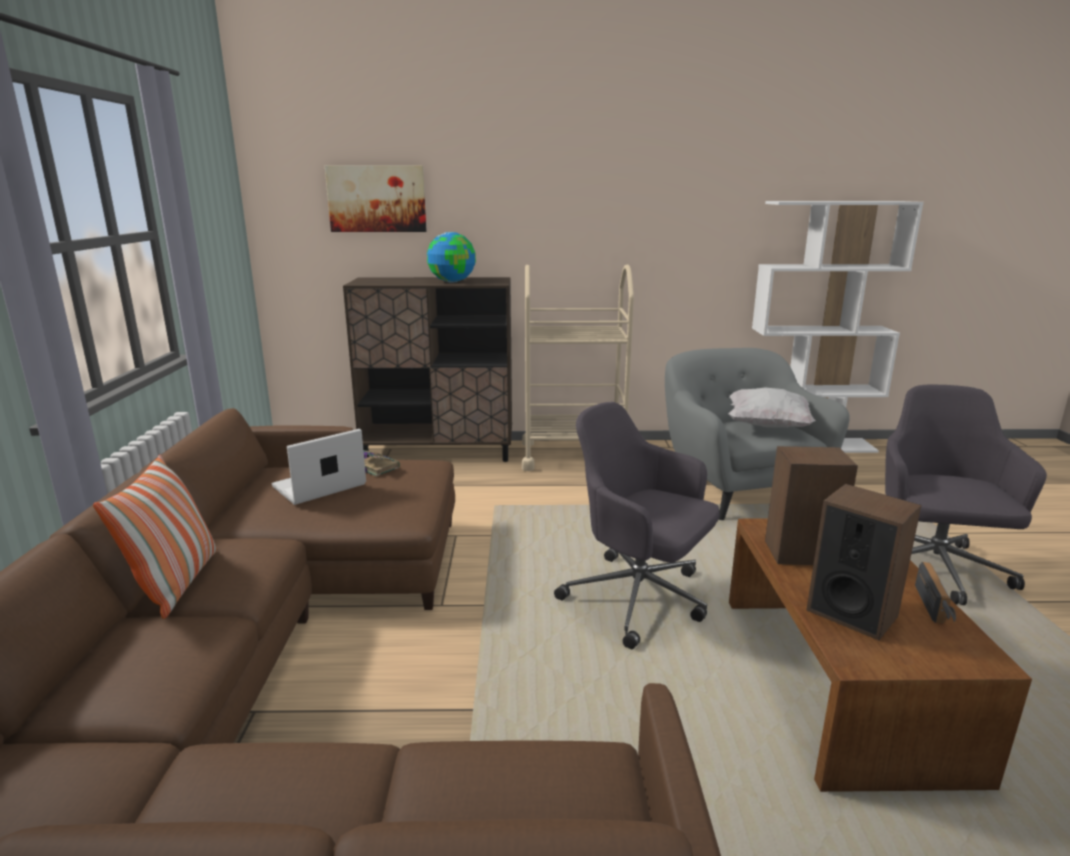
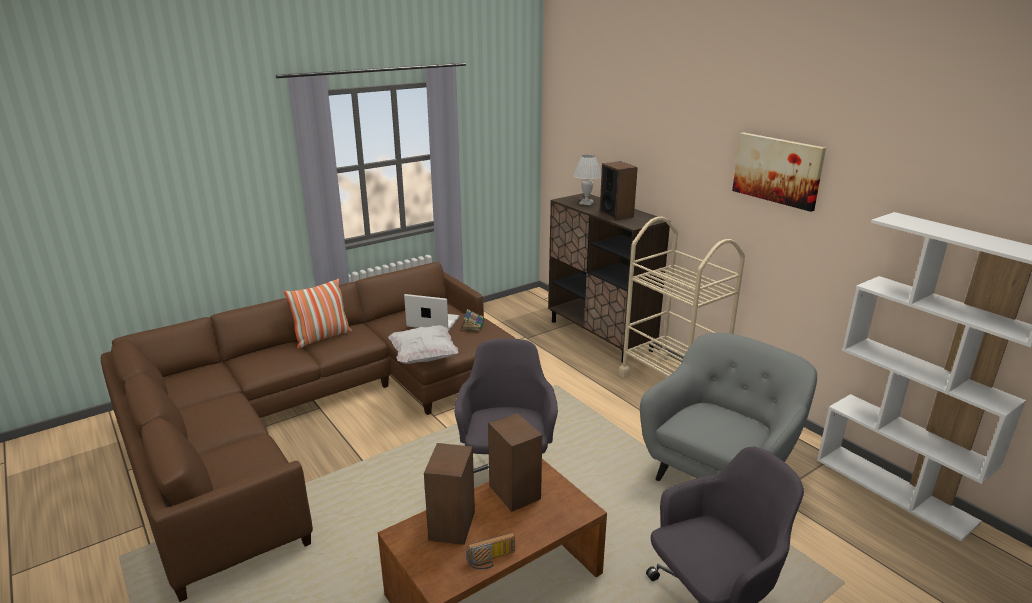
camera: 55 degrees right, 5 degrees up
(377, 199) = (602, 139): picture -> picture (777, 170)
(392, 281) = (586, 203): none -> white table lamp
(452, 281) = (616, 214): globe -> speaker
(767, 426) = (728, 427): white pillow -> white pillow (424, 357)

